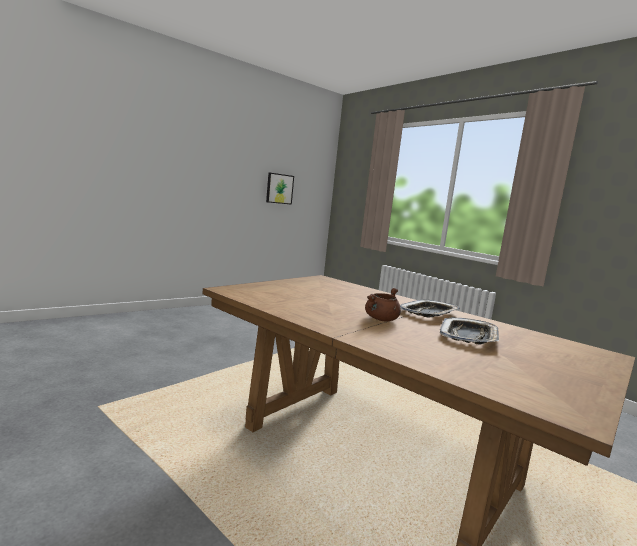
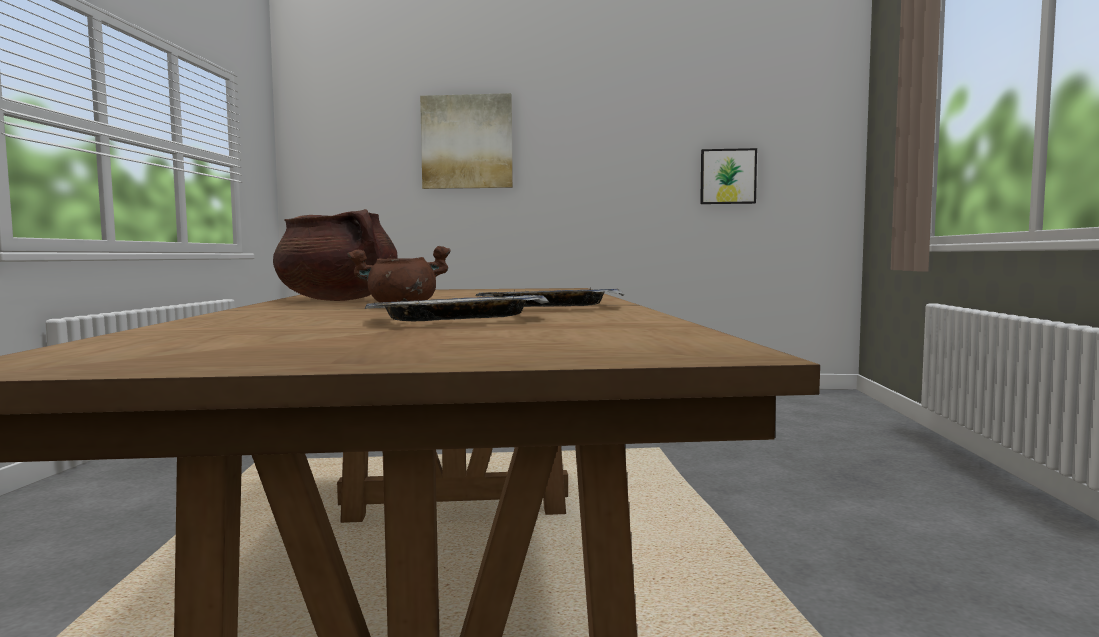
camera: 45 degrees right, 5 degrees down
(128, 143) = (467, 142): none -> picture
(314, 312) = (339, 300): none -> brown cooking pot

